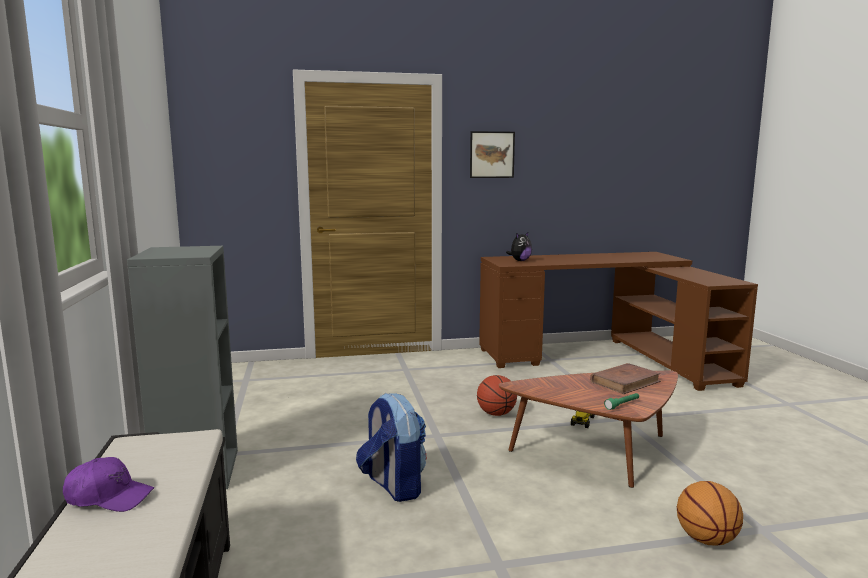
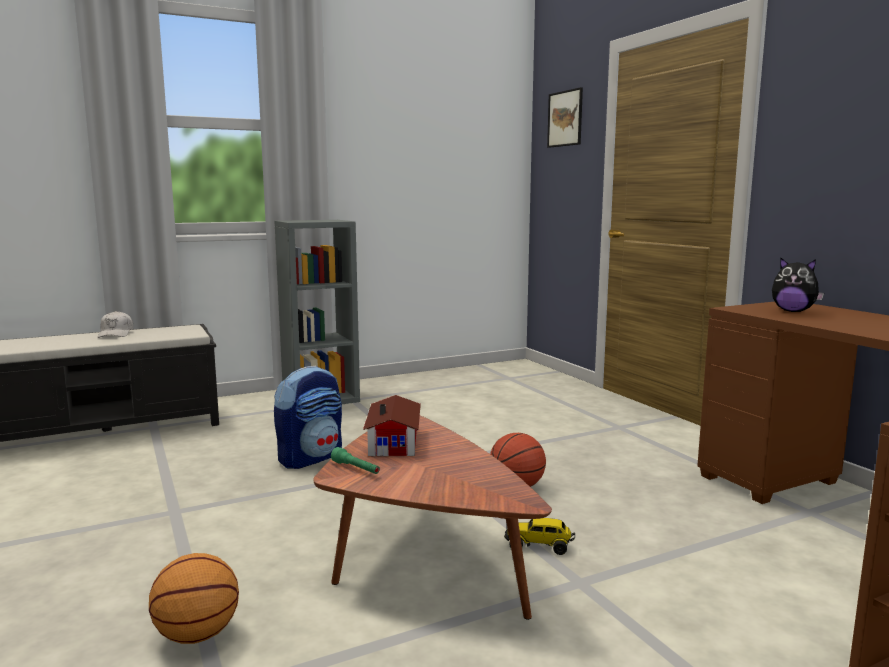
camera: 75 degrees right, 0 degrees up
(109, 497) = (116, 334): purple cap -> white cap
(492, 154) = (832, 118): picture -> picture (565, 118)
(567, 391) = (396, 440): none -> toy house
(625, 382) = (457, 472): brown book -> none

